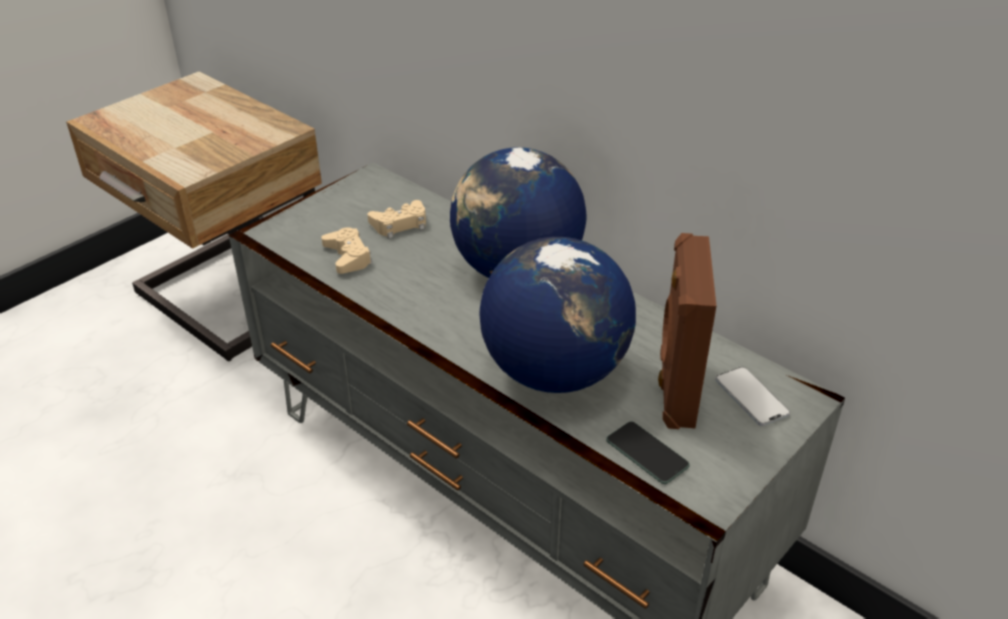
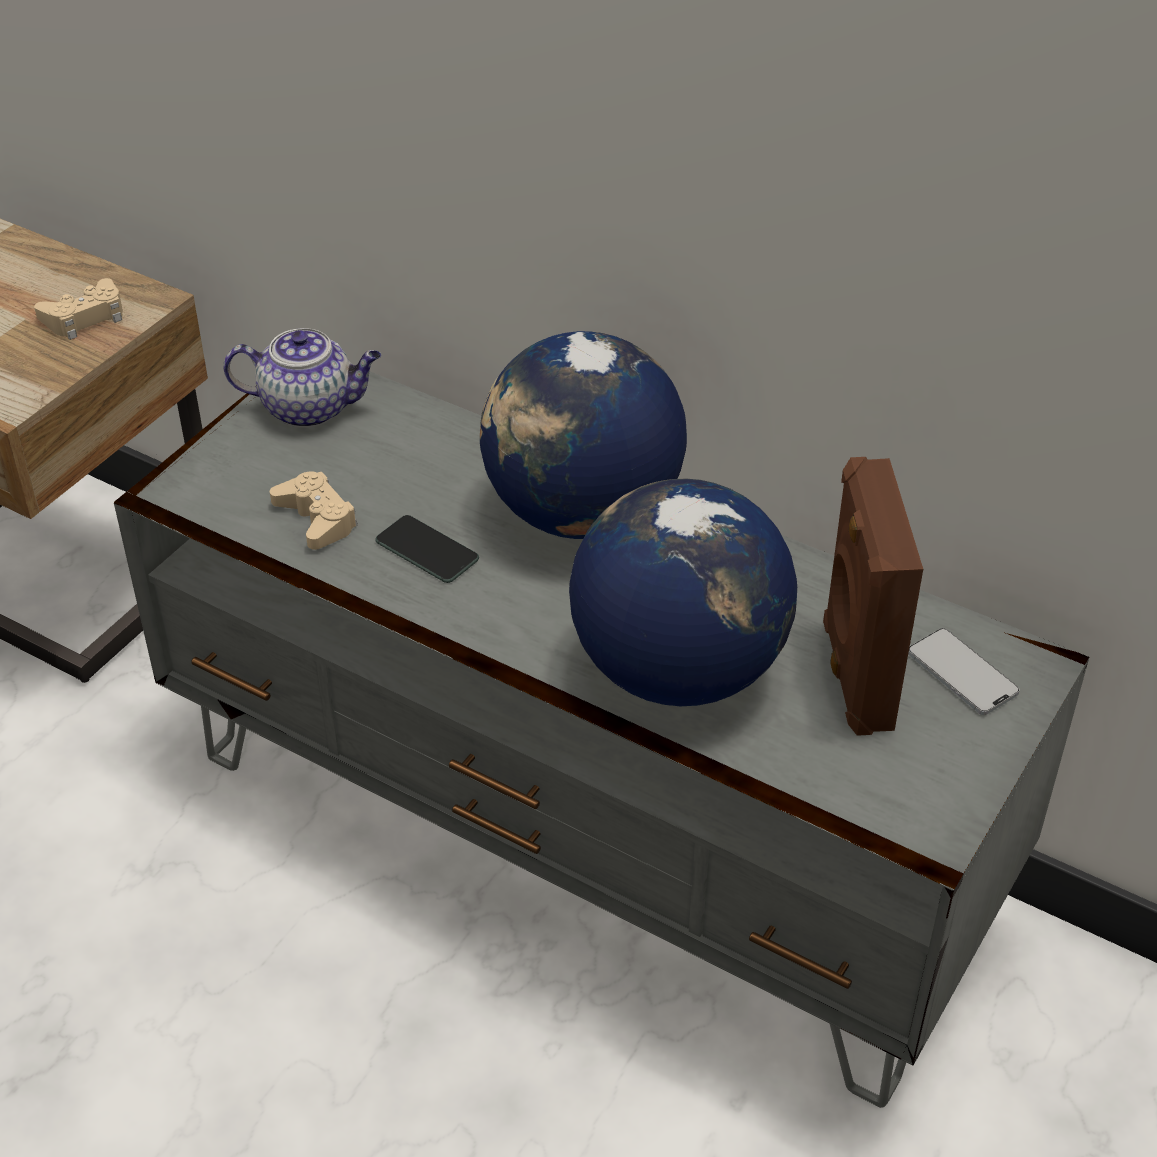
camera: 10 degrees left, 5 degrees up
(365, 195) = (310, 407): none -> teapot
(400, 224) = (381, 453): beige game controller -> beige game controller (85, 317)
(647, 453) = (835, 776): phone -> phone (427, 550)

